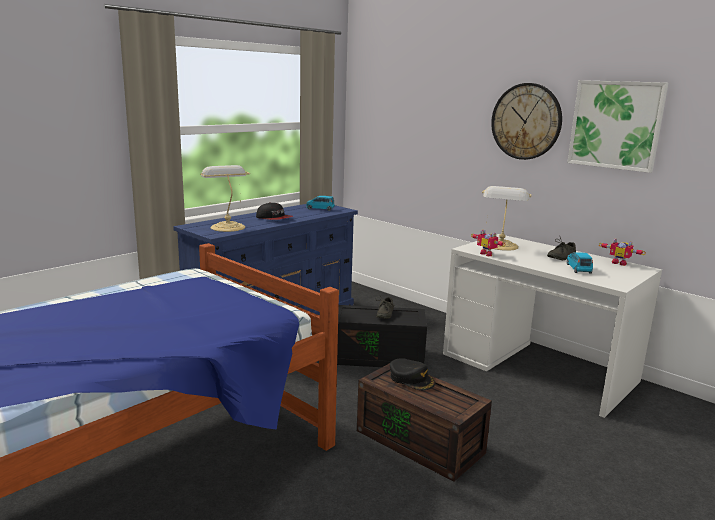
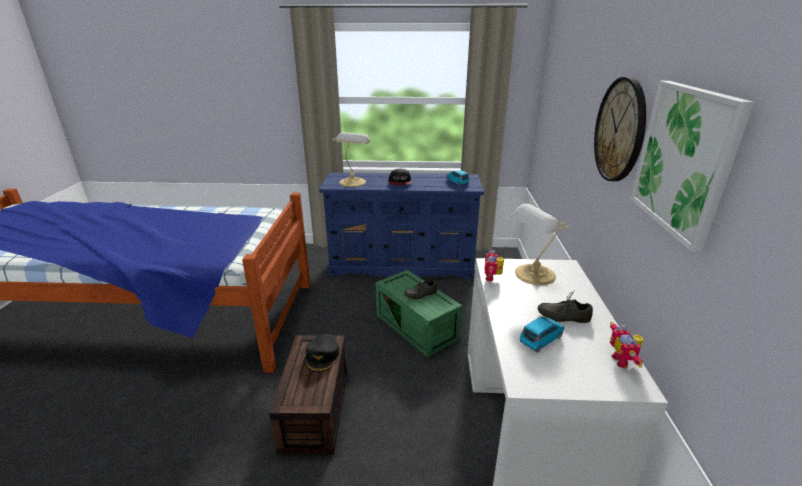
camera: 50 degrees right, 10 degrees up
(379, 356) = (418, 327): black storage box -> green storage box

